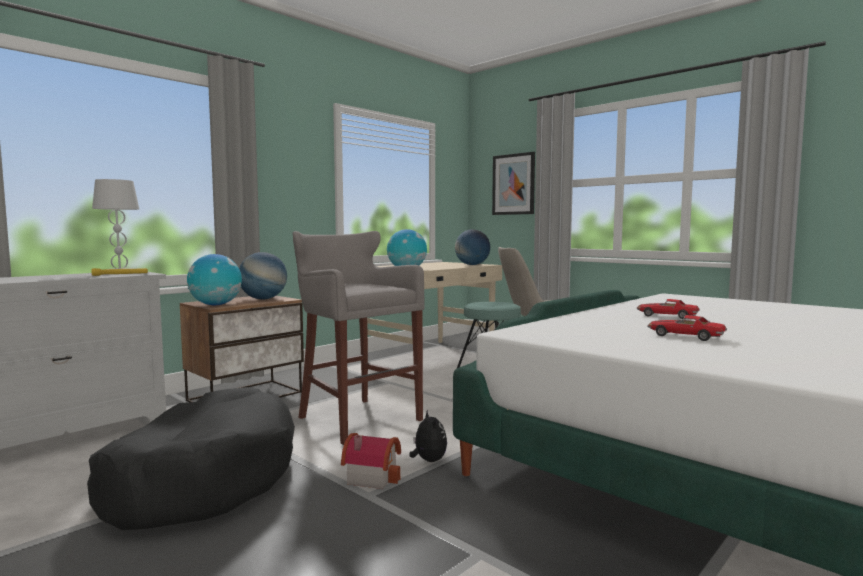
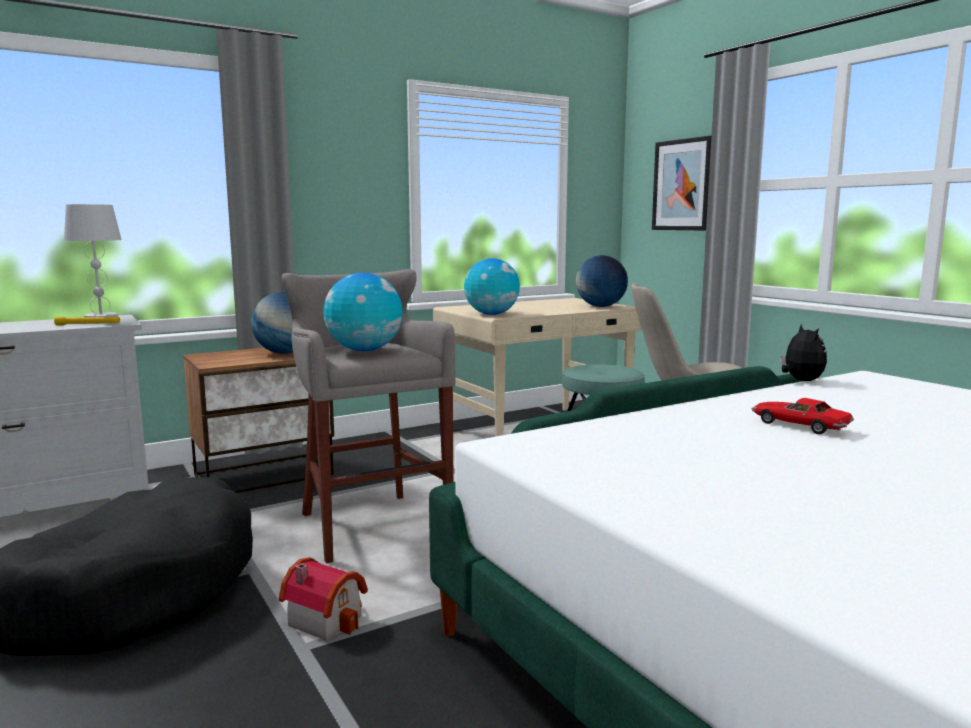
camera: 15 degrees right, 5 degrees up
(216, 305) = (216, 361): globe -> globe (365, 350)
(428, 460) = (415, 603): plush toy -> plush toy (800, 380)
(685, 336) = (767, 477): toy car -> none

